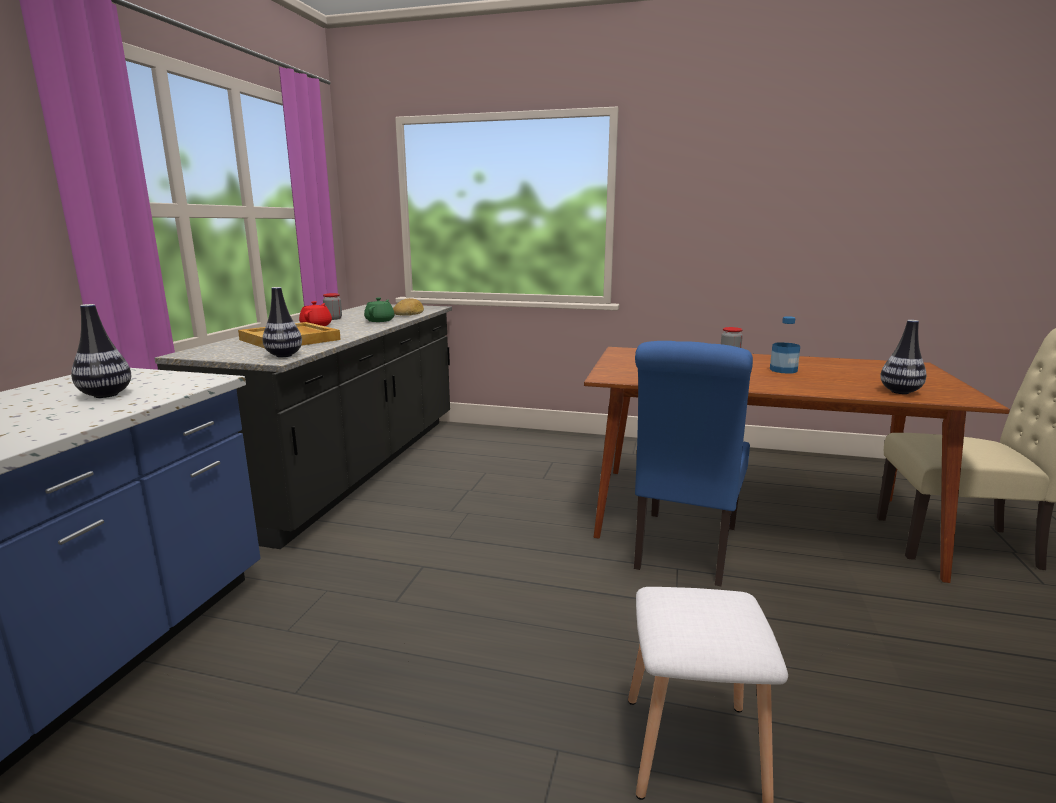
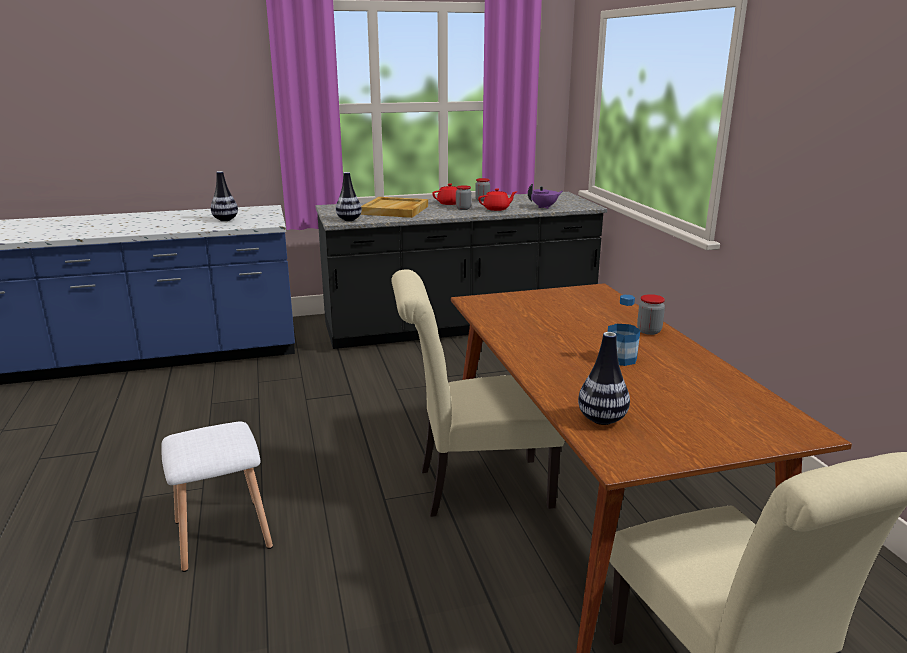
camera: 60 degrees right, 5 degrees up
(350, 326) = (463, 208): none -> jar
(380, 320) = (497, 209): green teapot -> red teapot
(409, 313) = (544, 207): bread -> purple teapot
(683, 551) = (475, 487): blue chair -> beige chair

